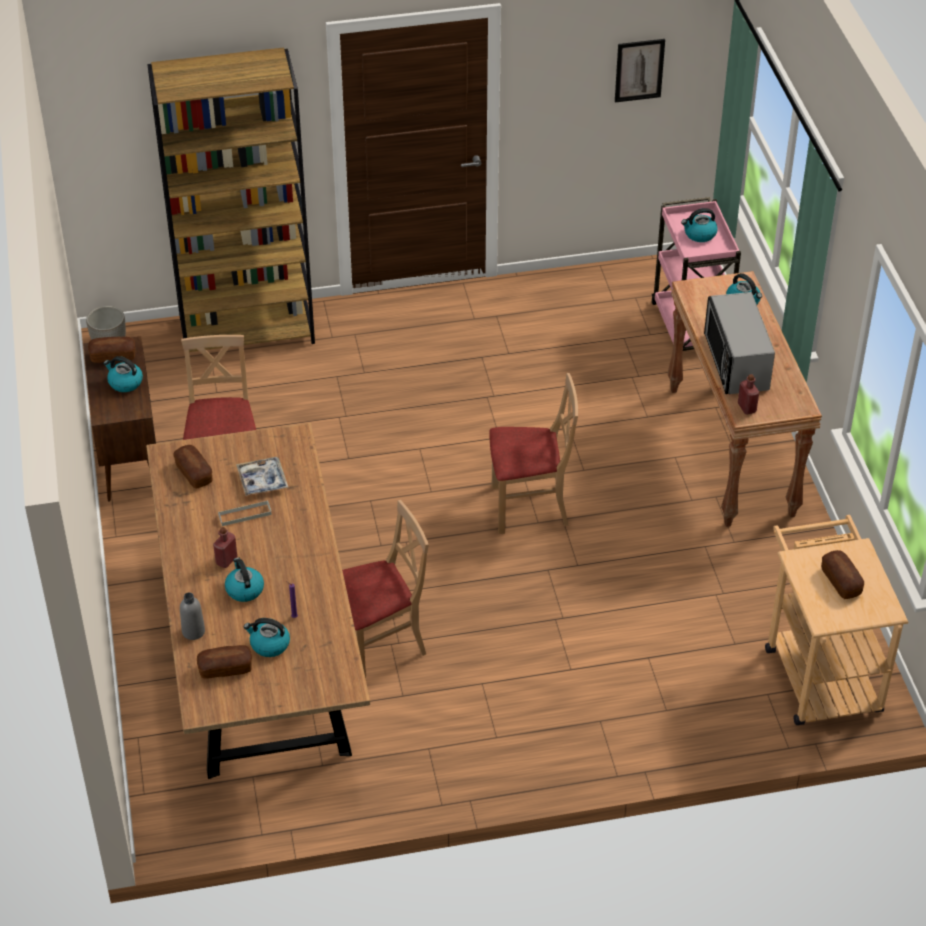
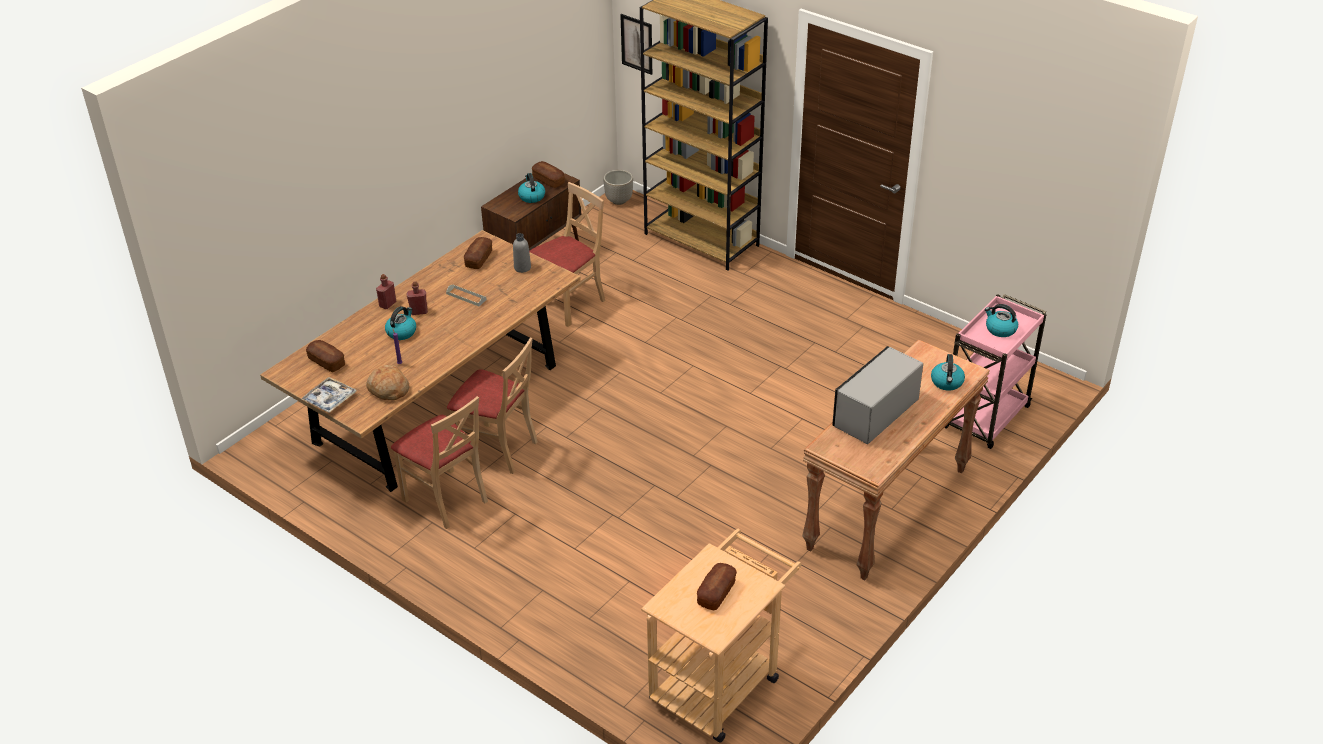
camera: 50 degrees right, 5 degrees down
(193, 631) = (344, 333): grey bottle -> grey bottle (522, 268)
(262, 480) = (504, 287): tray -> tray (329, 399)
(269, 645) = (365, 367): kettle -> none
(325, 645) = (388, 389): none -> bread
(529, 507) = (702, 443): beige chair -> beige chair (446, 499)
(639, 70) = (1040, 171): picture -> picture (637, 44)
(747, 408) = (833, 443): red bottle -> red bottle (387, 304)

